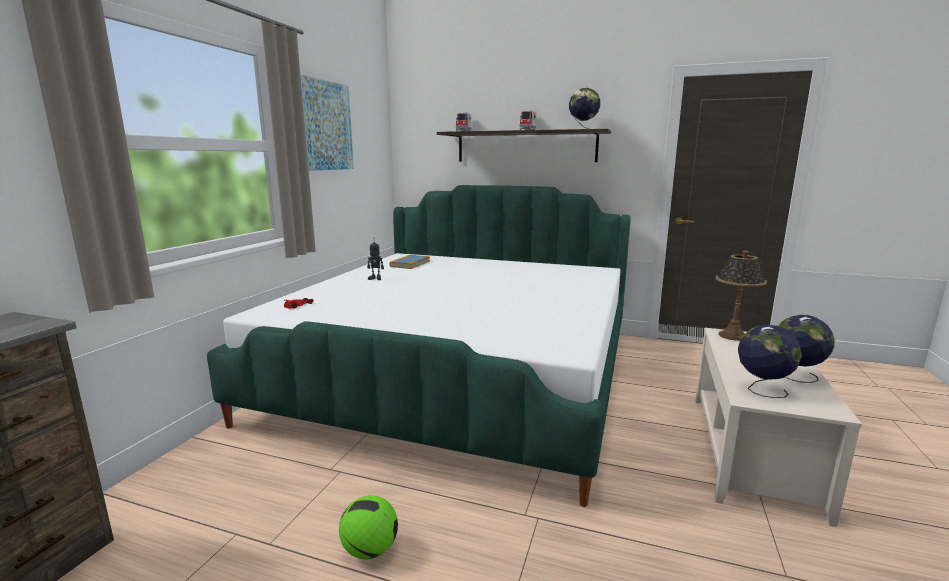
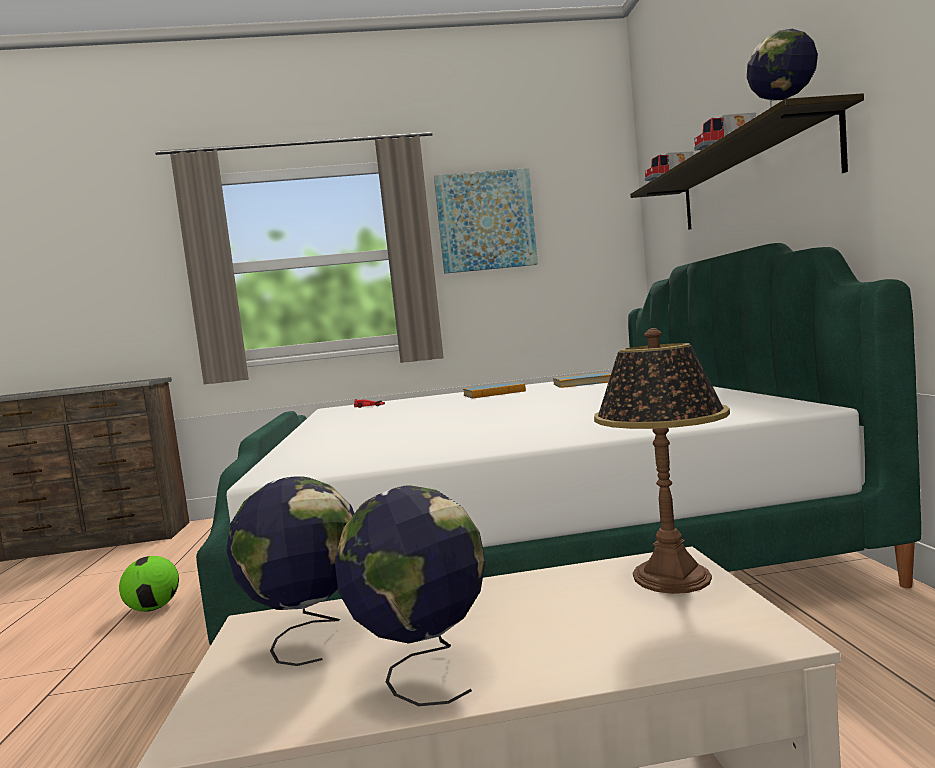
camera: 65 degrees right, 10 degrees down
(375, 278) = (494, 393): toy robot -> book

